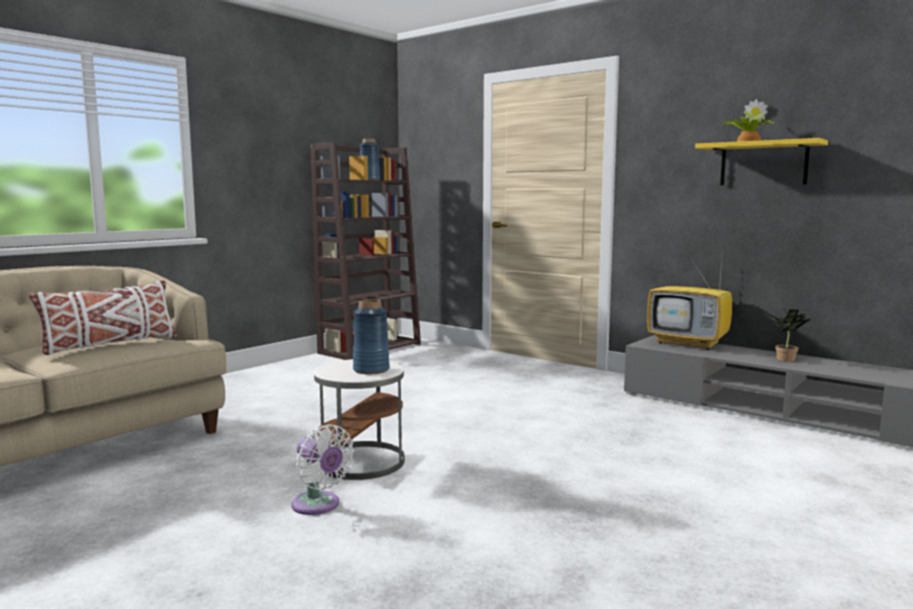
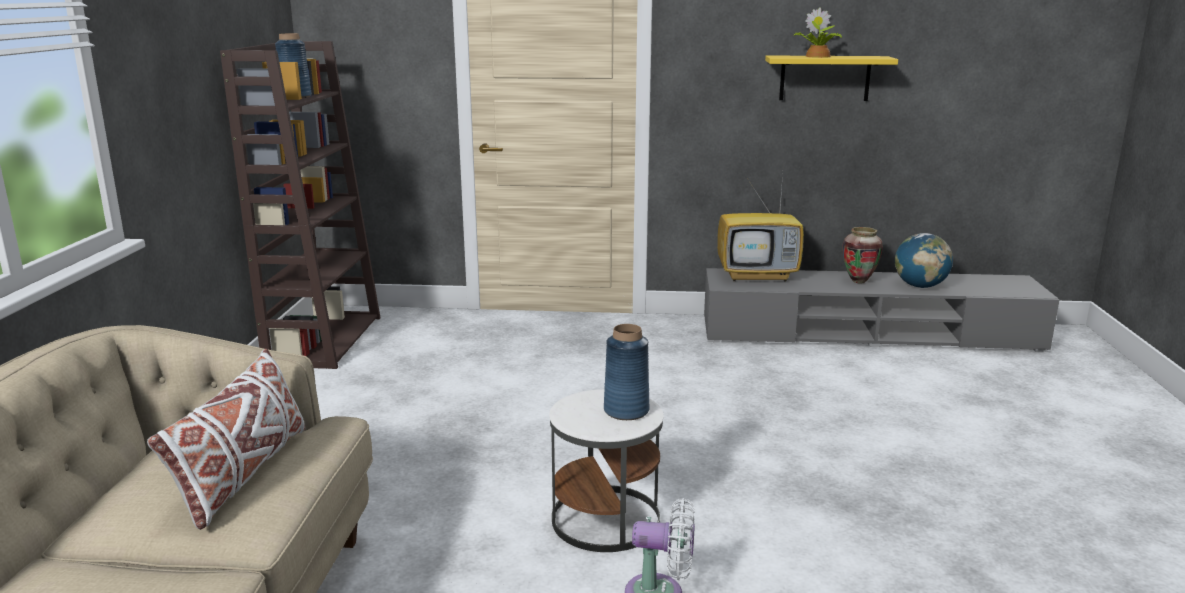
camera: 35 degrees left, 10 degrees up
(782, 359) = (859, 281): potted plant -> vase
(844, 370) = (920, 286): none -> globe

